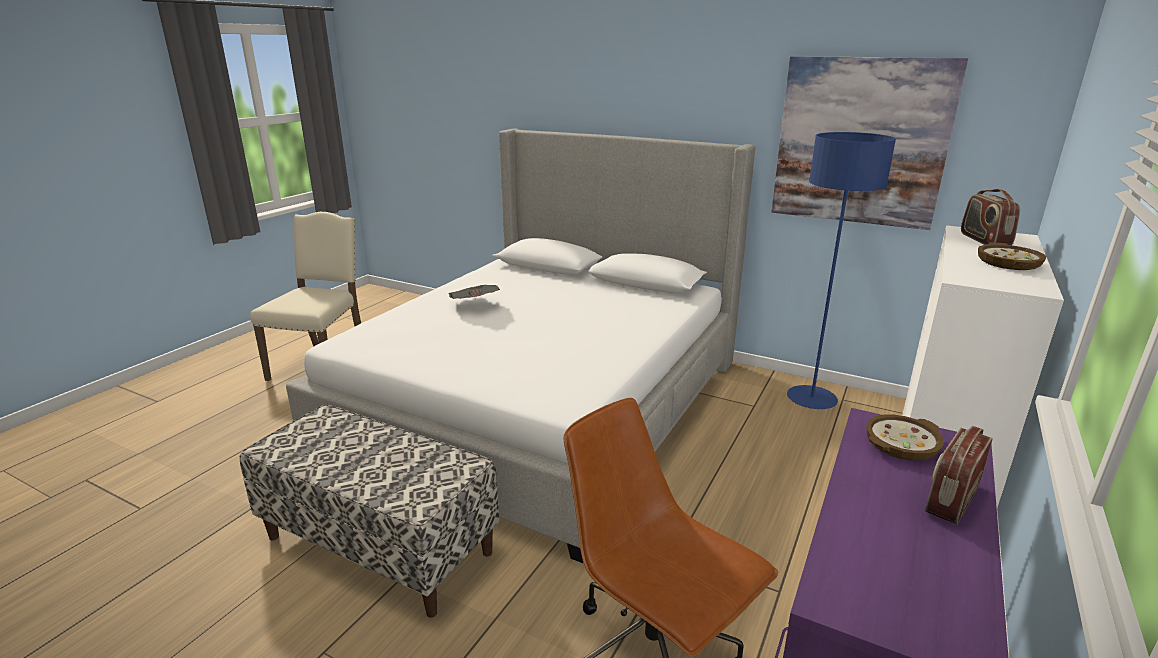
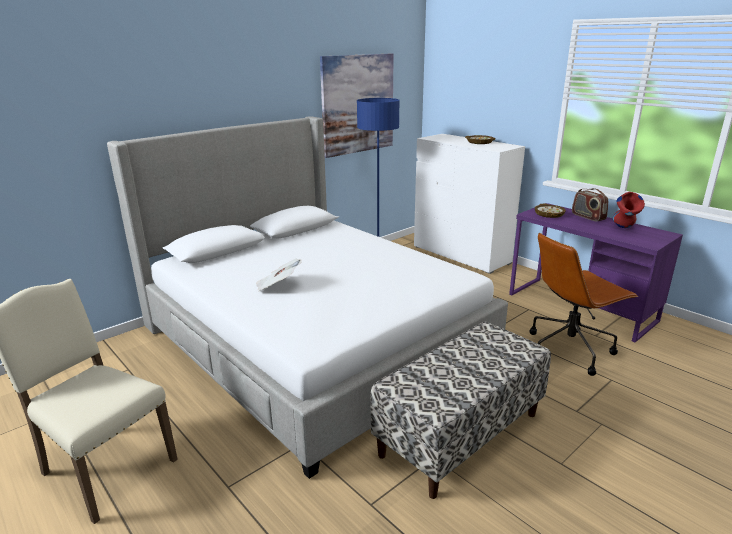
camera: 70 degrees left, 0 degrees up
(918, 559) = (624, 229): none -> red vase
(984, 240) = (445, 139): radio -> none

